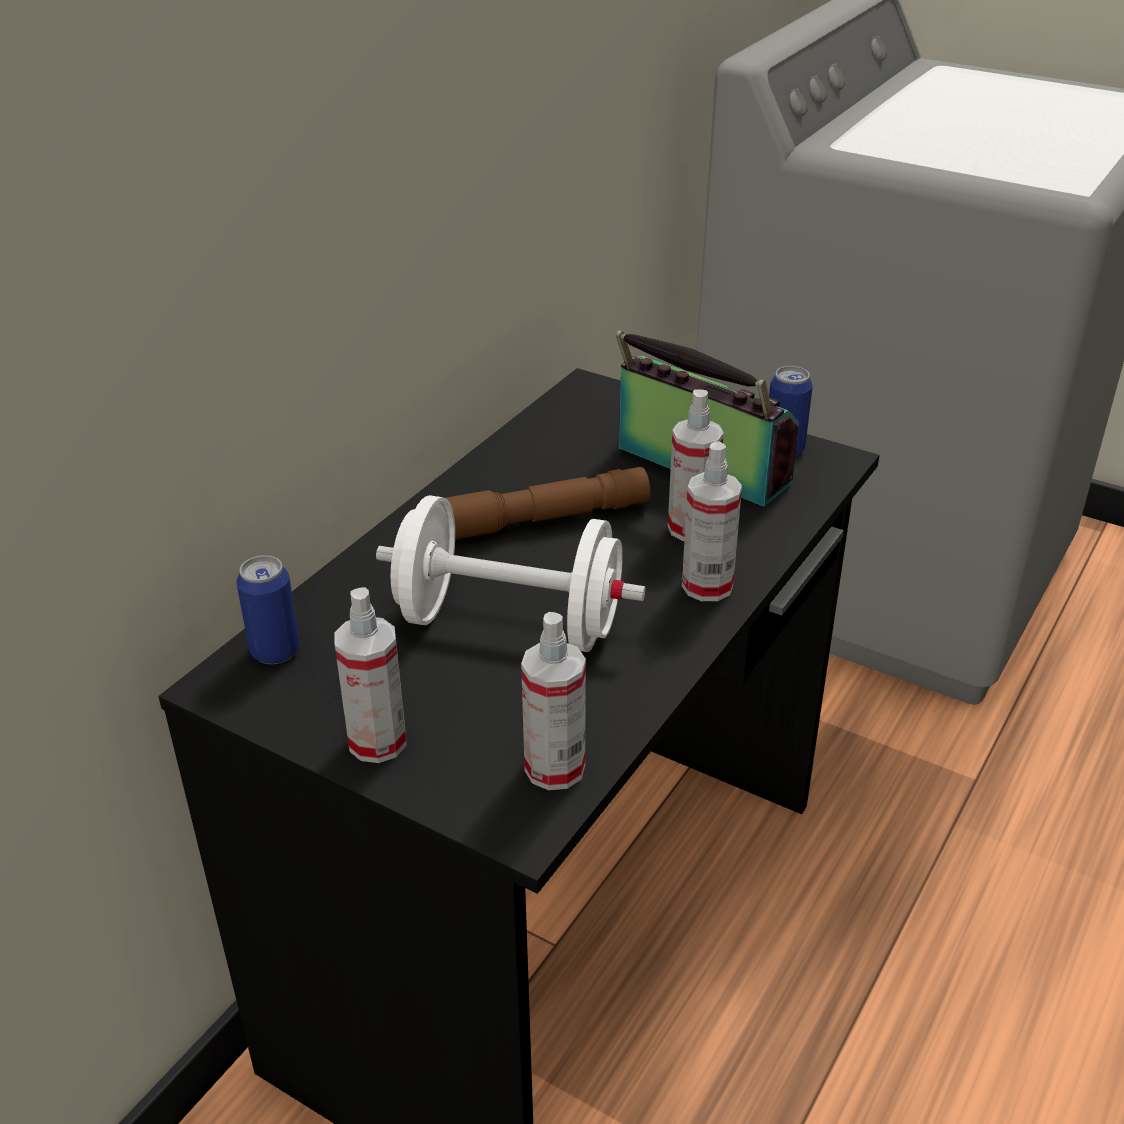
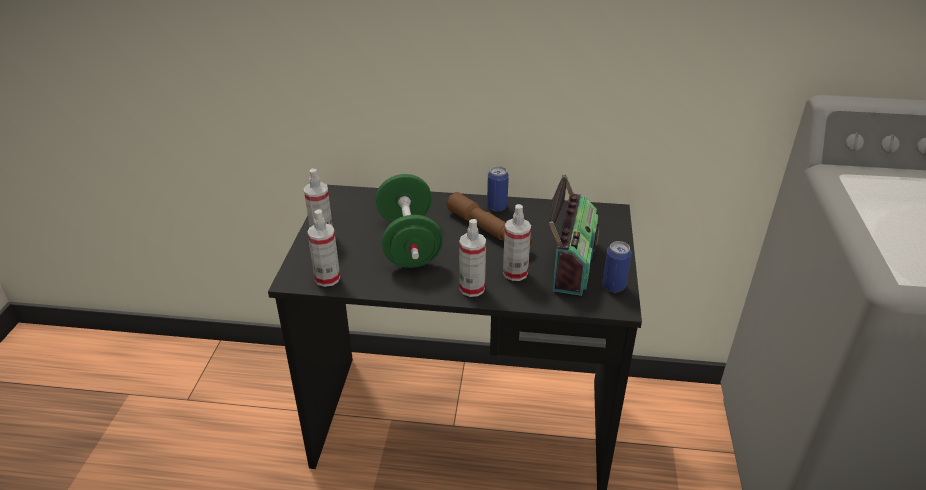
camera: 65 degrees right, 0 degrees up
(275, 651) = (359, 197): can -> can (497, 206)
(510, 623) = (409, 243): white dumbbell -> green dumbbell

